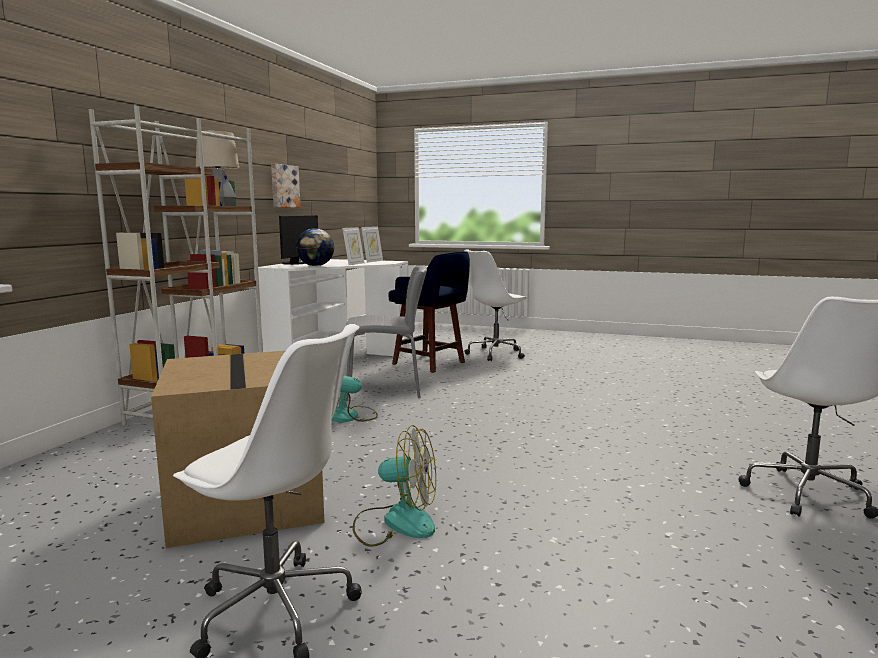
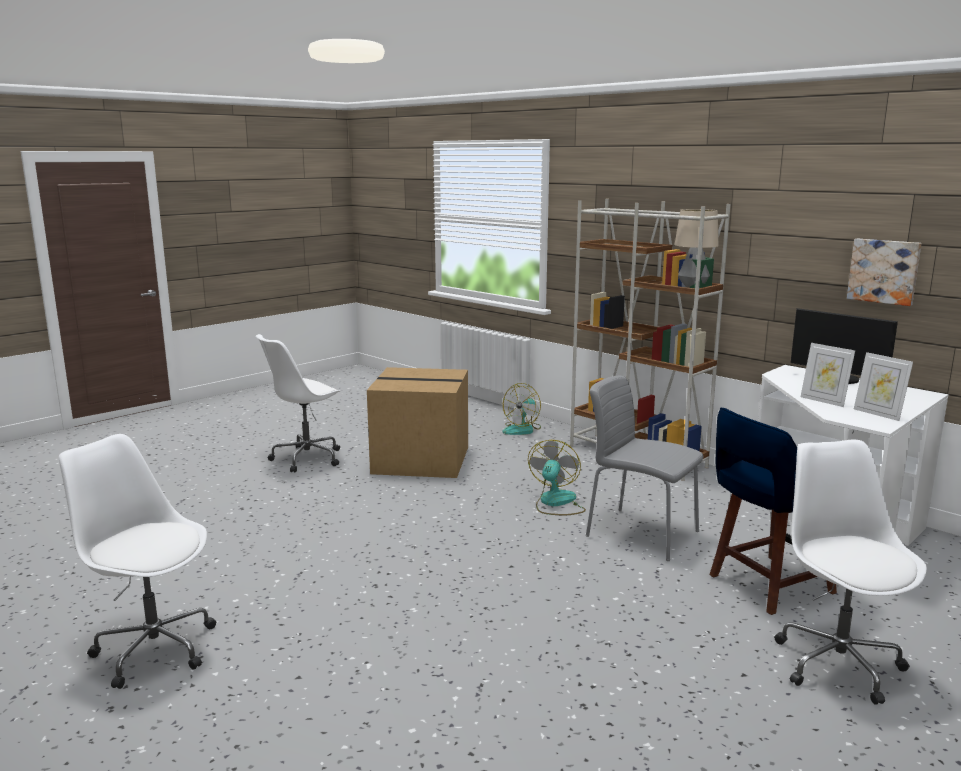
camera: 115 degrees right, 5 degrees up
(315, 266) = (793, 384): globe -> none
(386, 390) = (638, 533): grey chair -> grey chair turned 105 degrees clockwise
(396, 522) = (345, 490): fan -> fan (522, 429)

